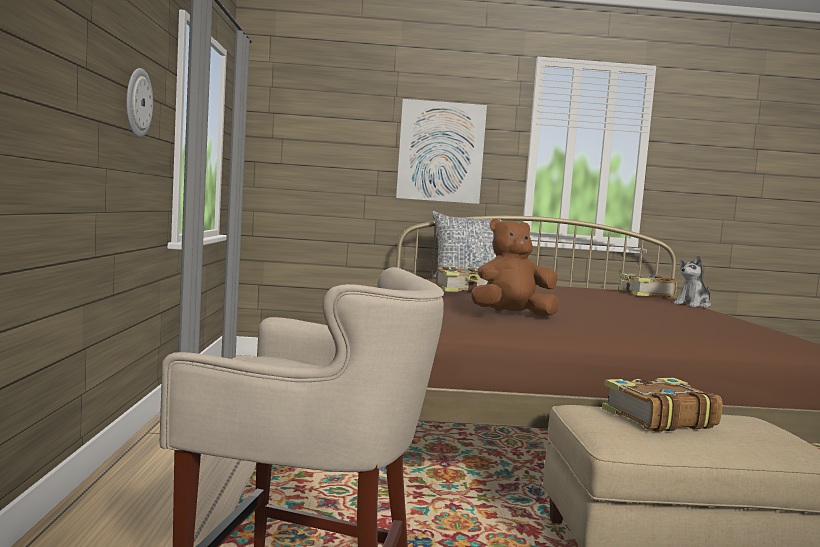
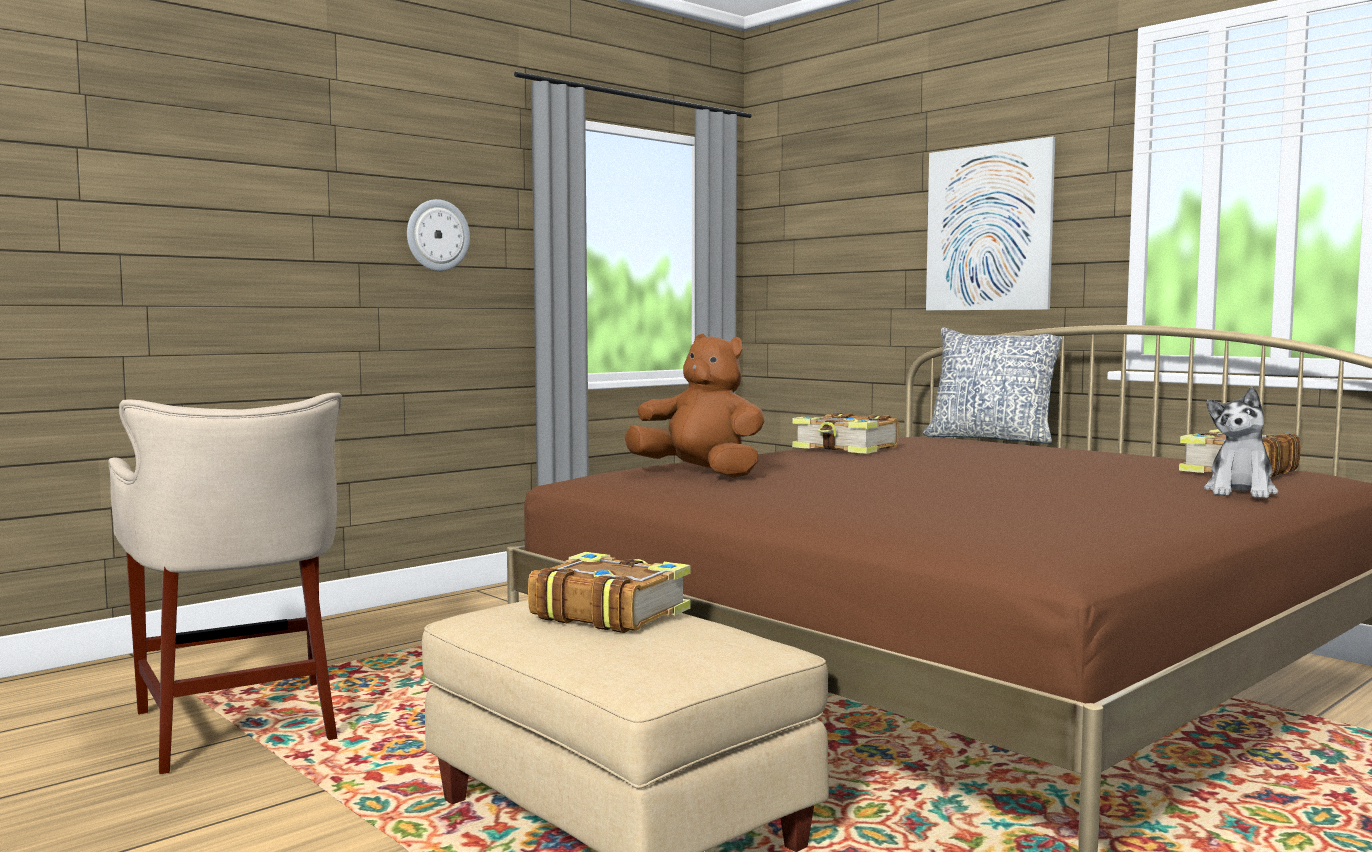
camera: 50 degrees right, 0 degrees up
(693, 305) = (1241, 492): plush toy -> plush toy turned 75 degrees counterclockwise

